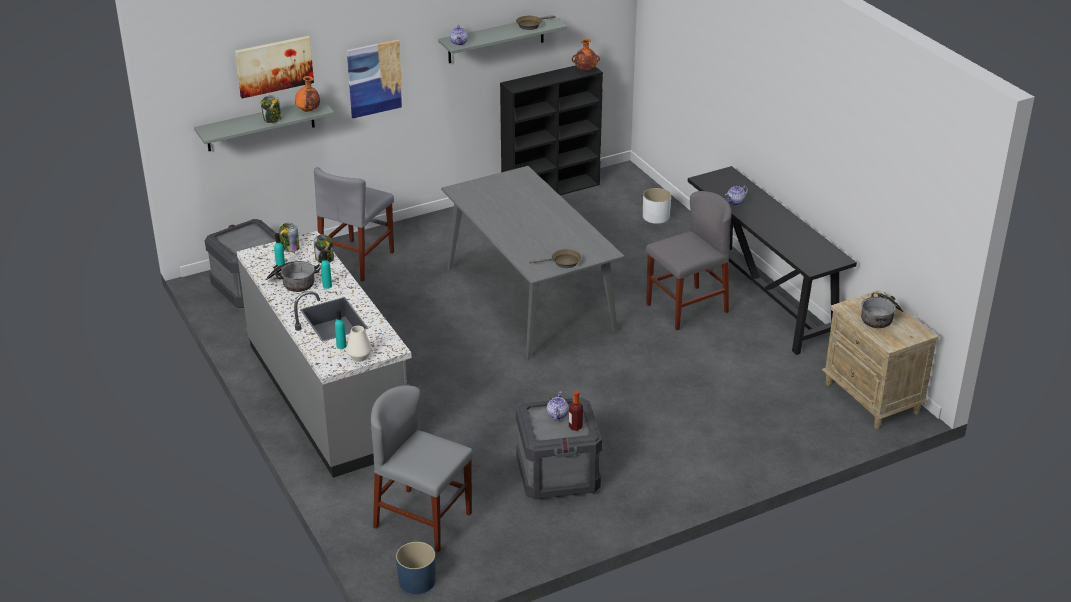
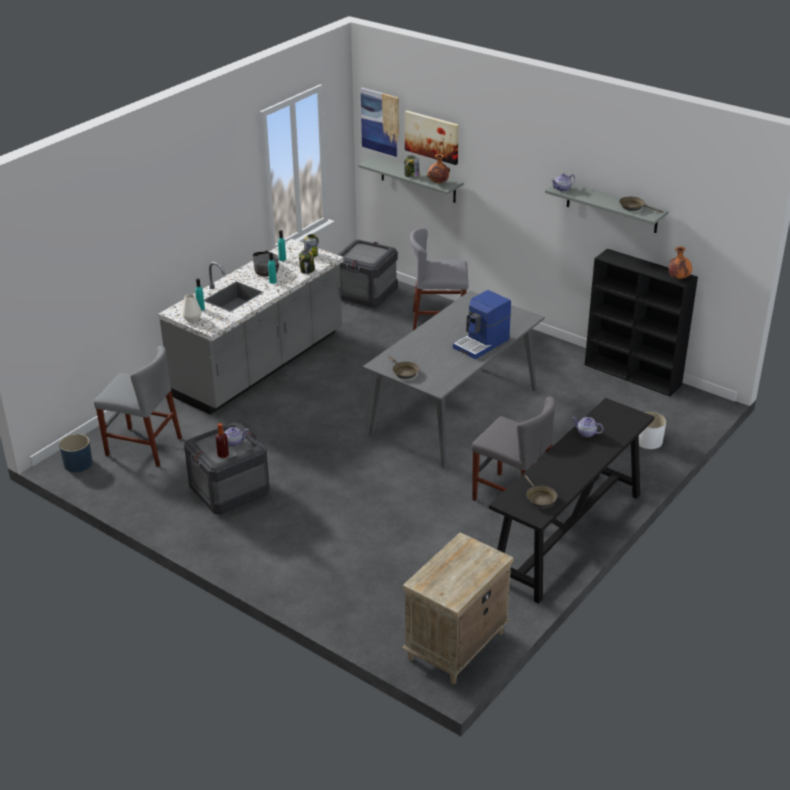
camera: 65 degrees right, 0 degrees up
(374, 78) = (504, 187): picture -> picture (380, 122)
(423, 520) = (143, 446): grey chair -> grey chair turned 105 degrees clockwise
(547, 208) = (482, 343): none -> coffee machine
(815, 251) = (539, 498): none -> brown frying pan
(880, 317) = (461, 567): cooking pot -> none

